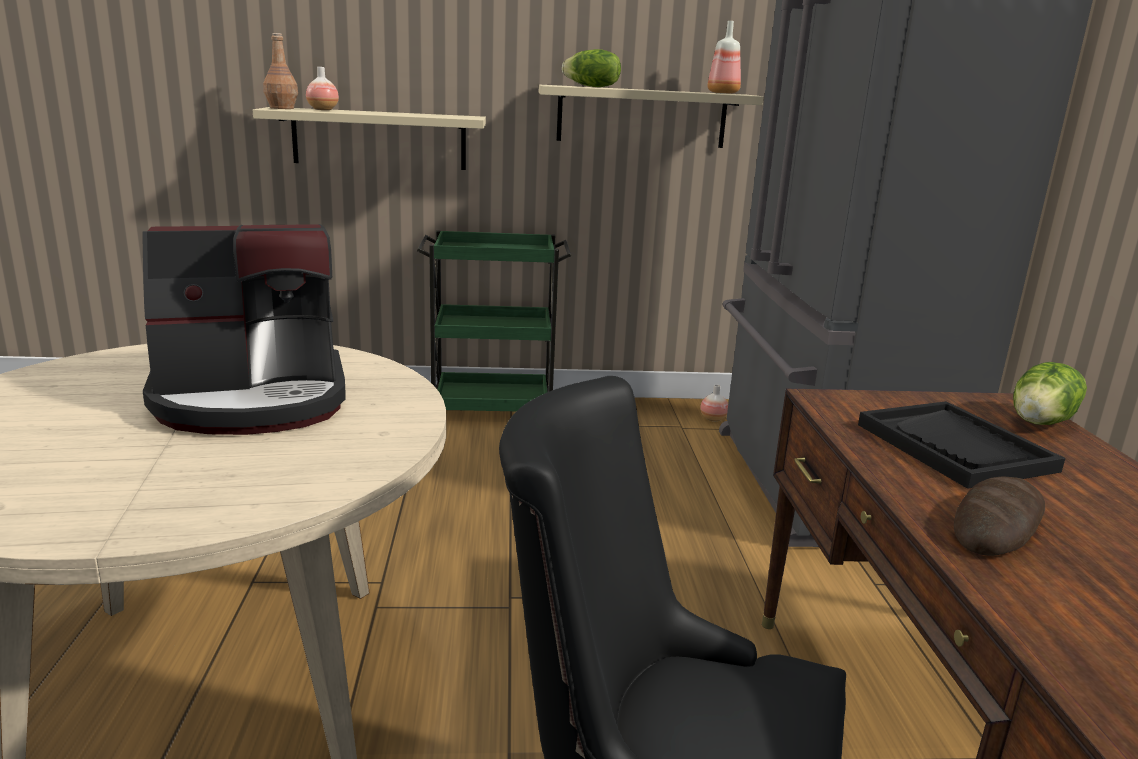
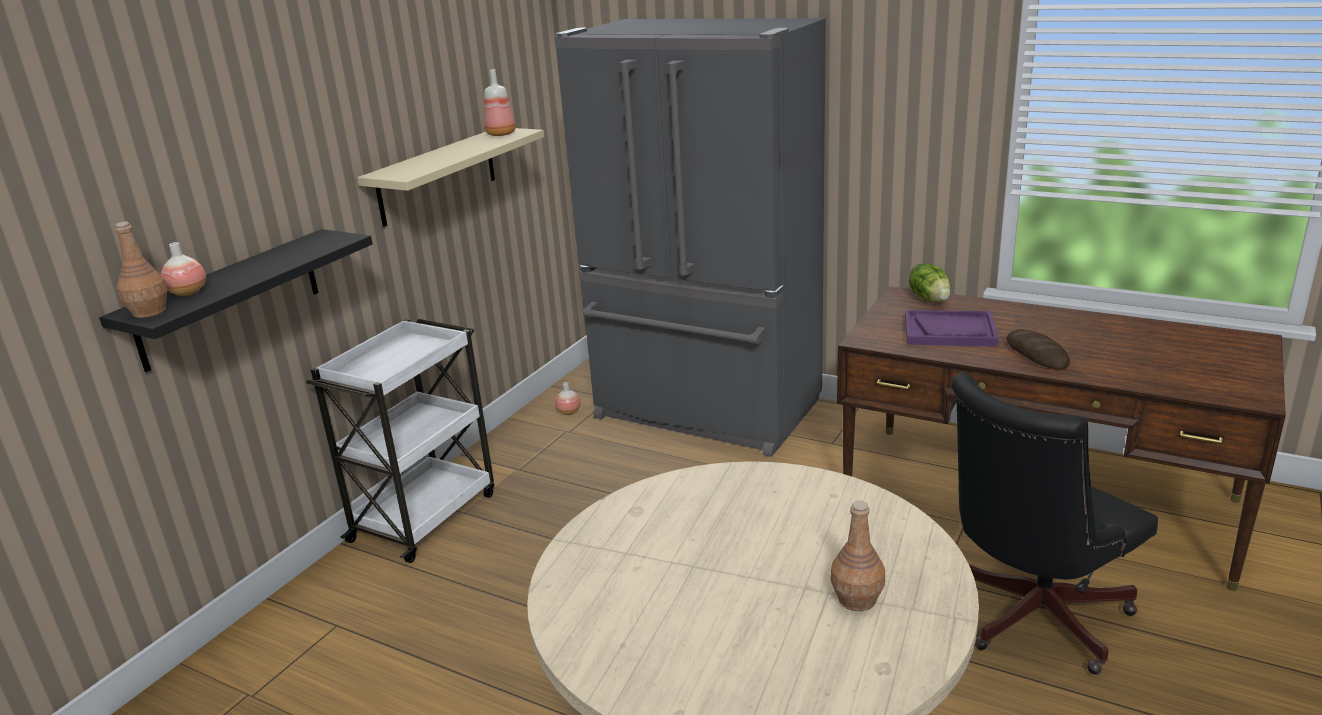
camera: 55 degrees left, 5 degrees up
(144, 474) = (857, 599): none -> brown bottle
(253, 400) = (732, 541): coffee machine -> none
(379, 139) = (230, 299): beige shelf -> black shelf
(492, 409) = (425, 515): green cart -> white cart
(592, 87) = (418, 164): lettuce -> none
(955, 447) = (949, 331): black tray -> purple tray

